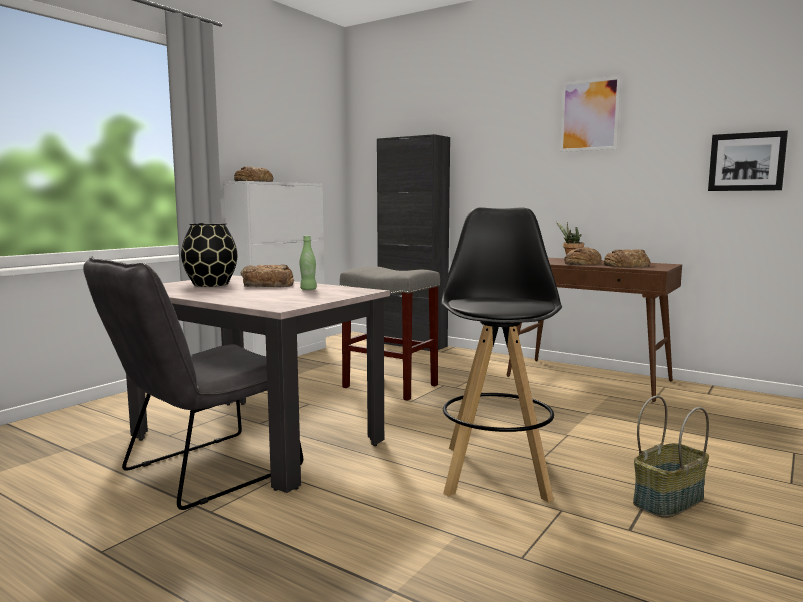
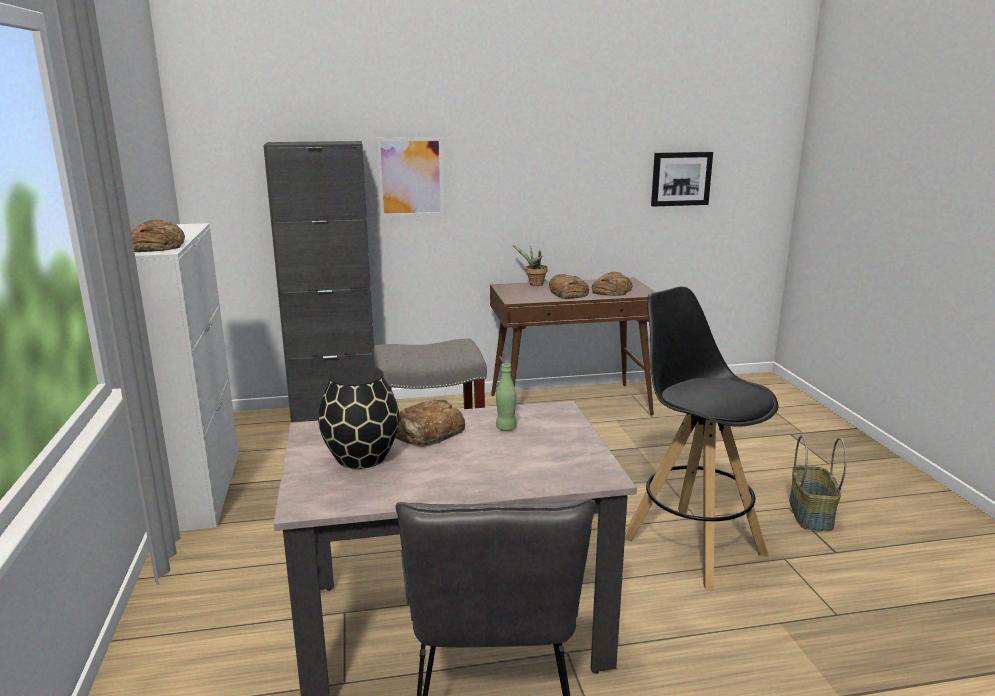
camera: 45 degrees left, 10 degrees up
(589, 115) = (538, 124): picture -> picture (410, 177)

